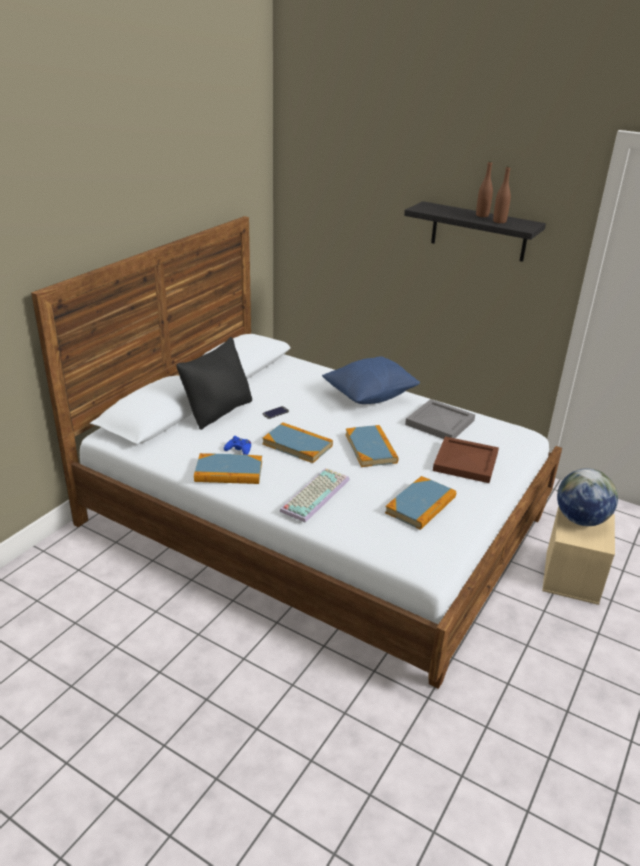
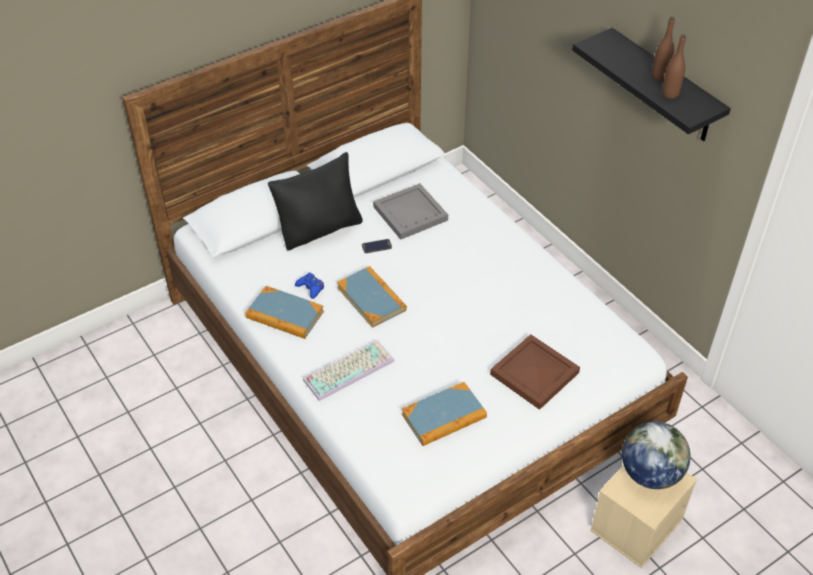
camera: 25 degrees right, 15 degrees up
(370, 396) = (494, 249): blue pillow -> none
(371, 448) = (444, 325): book -> none
(441, 422) = (548, 309): grey tray -> grey tray (411, 214)

